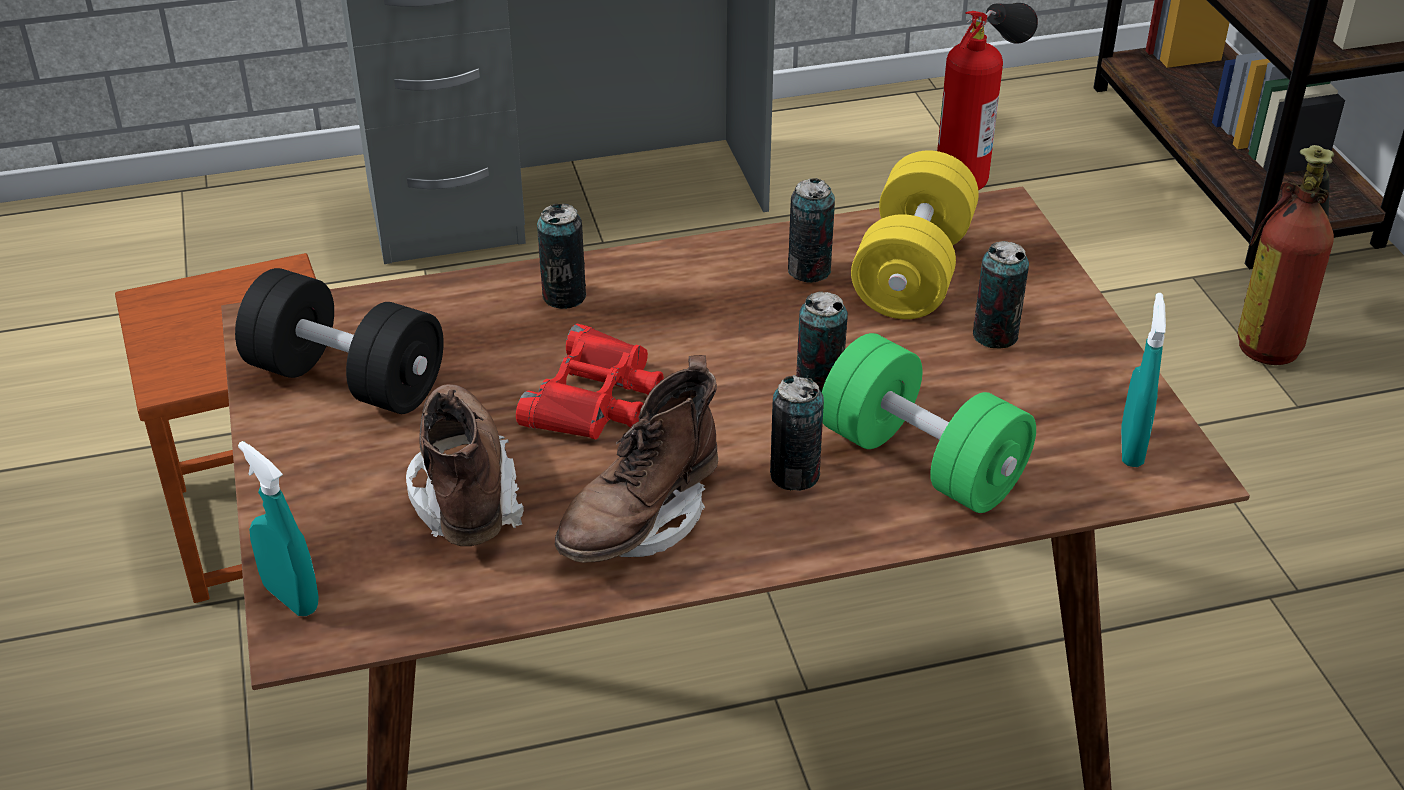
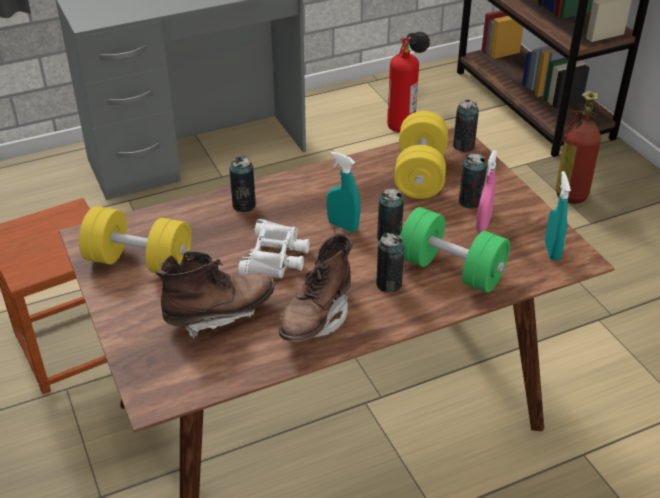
camera: 10 degrees left, 0 degrees up
(291, 598) = (142, 381): turquoise spray bottle -> turquoise spray bottle (343, 226)
(346, 380) = (139, 262): black dumbbell -> yellow dumbbell
(464, 492) = (219, 314): brown boot -> brown boot turned 90 degrees clockwise
(596, 398) = (276, 257): red binoculars -> white binoculars
(809, 271) = (367, 179): can -> can (463, 146)
(1009, 380) = (483, 224): none -> pink spray bottle

